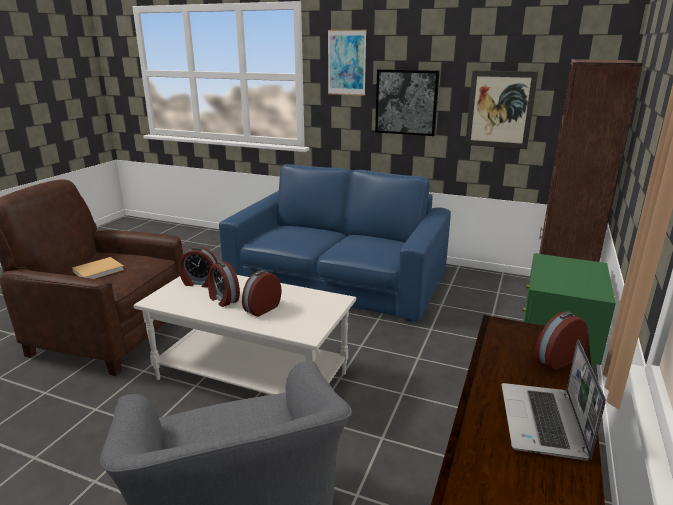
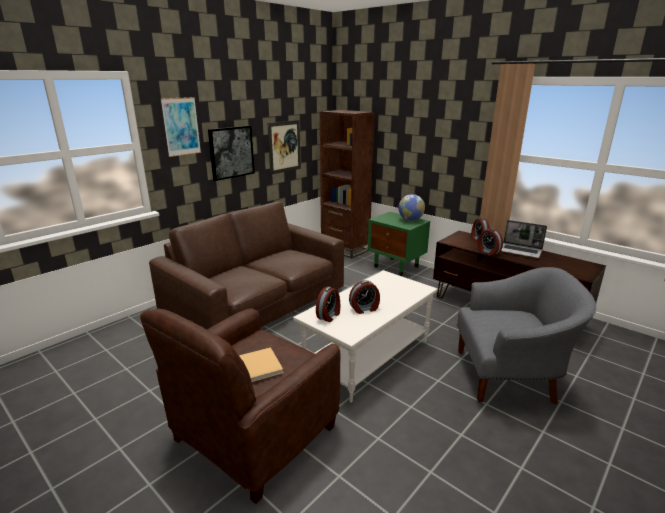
camera: 70 degrees left, 0 degrees up
(261, 308) = (385, 297): alarm clock -> alarm clock (488, 252)
(337, 280) = (257, 302): blue sofa -> brown sofa
(586, 284) = (410, 220): none -> globe

